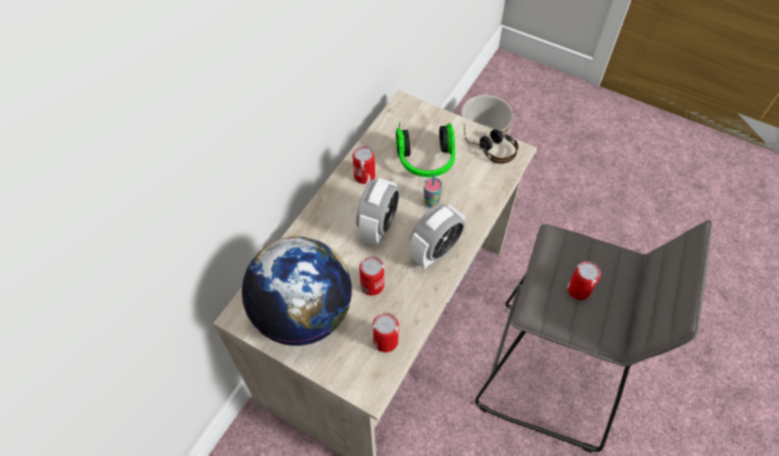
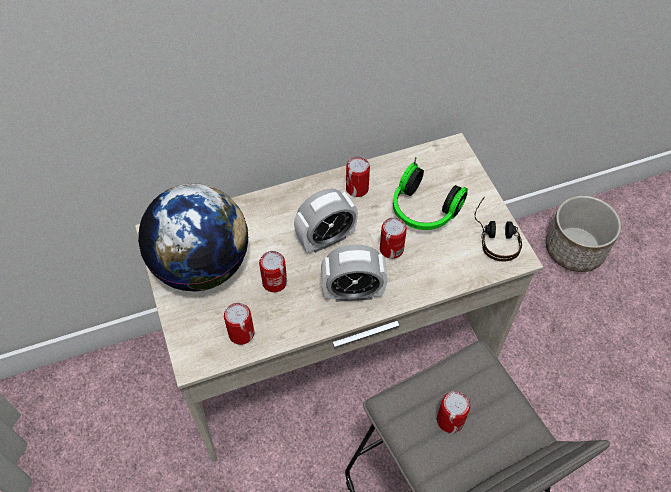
camera: 40 degrees right, 0 degrees up
(431, 202) = (391, 249): cup -> can

